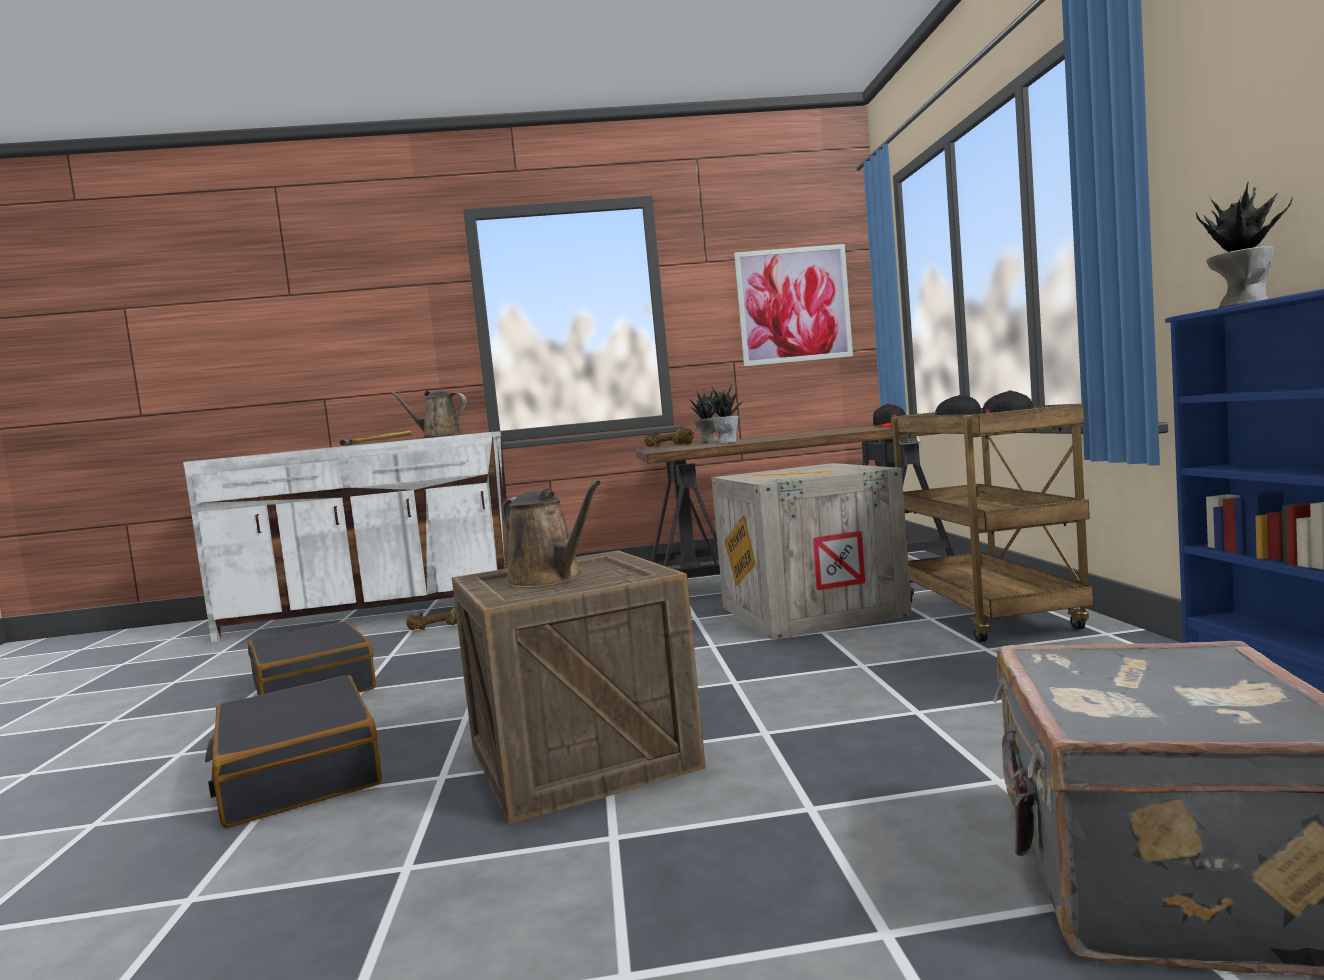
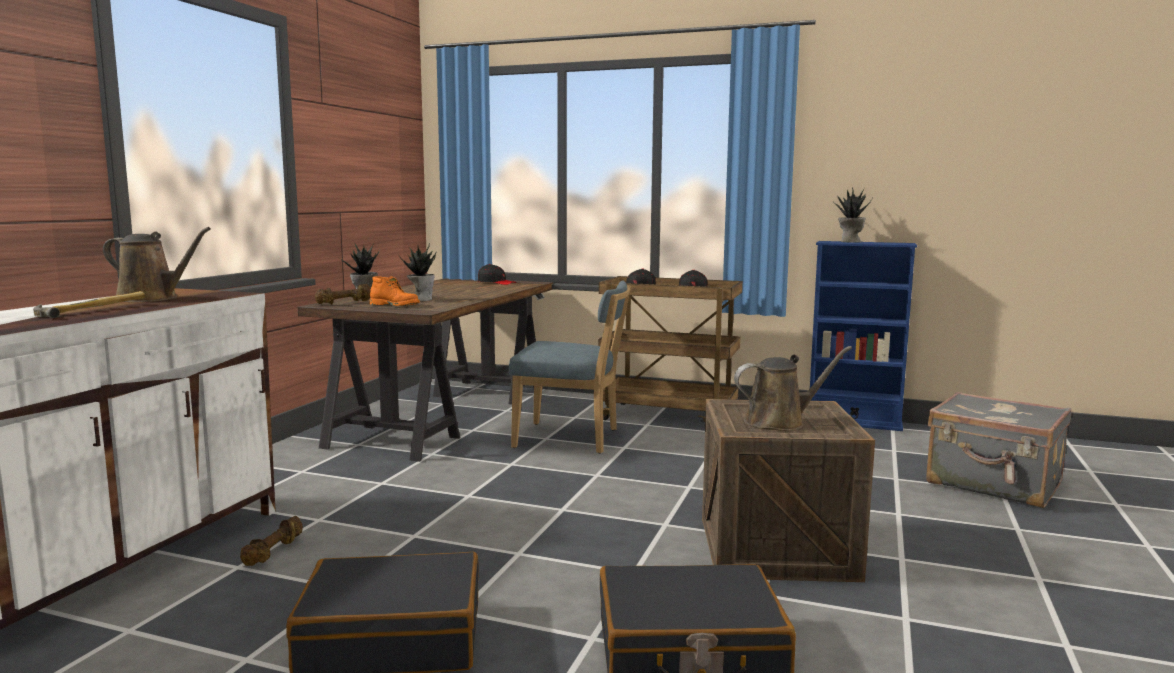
camera: 65 degrees left, 5 degrees up
(439, 436) = (152, 298): brown watering can -> brown watering can turned 120 degrees counterclockwise
(679, 447) = (395, 305): none -> orange boot
(793, 305) = (379, 162): picture -> none
(810, 612) = (572, 439): crate -> blue chair

